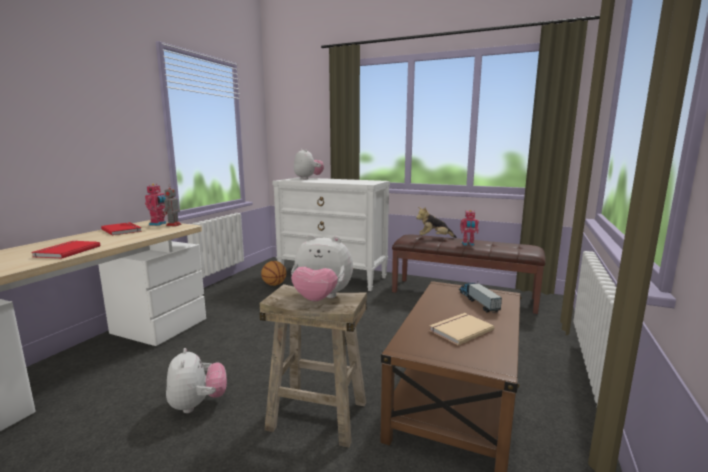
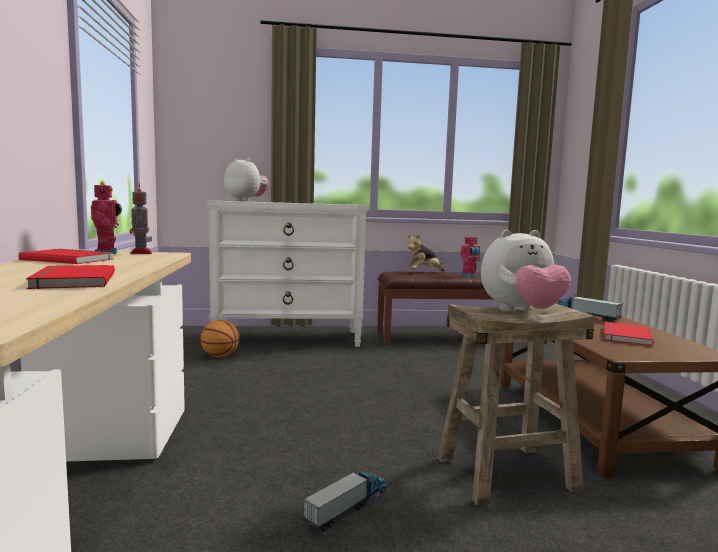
camera: 30 degrees left, 5 degrees down
(198, 404) = (348, 507): plush toy -> toy truck
(459, 330) = (624, 336): beige book -> red book

